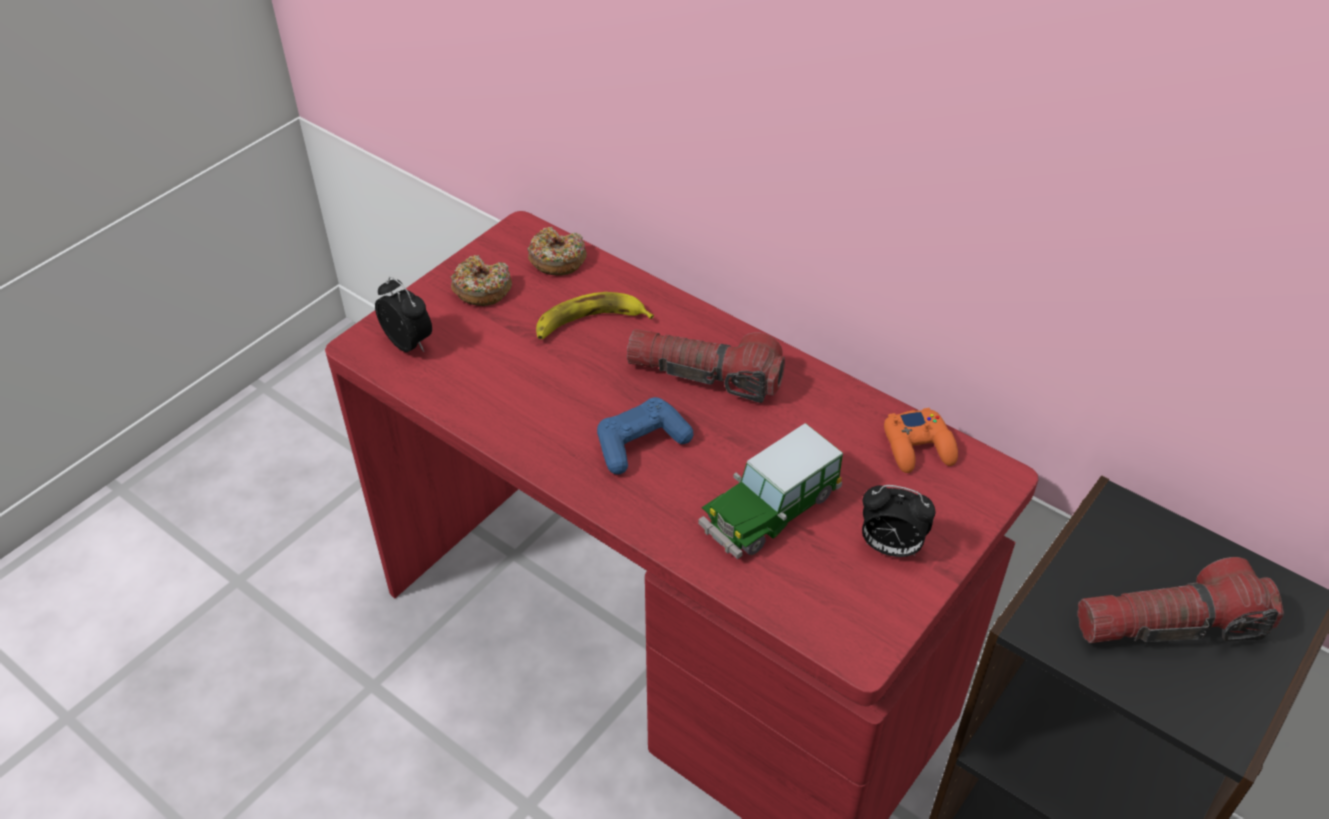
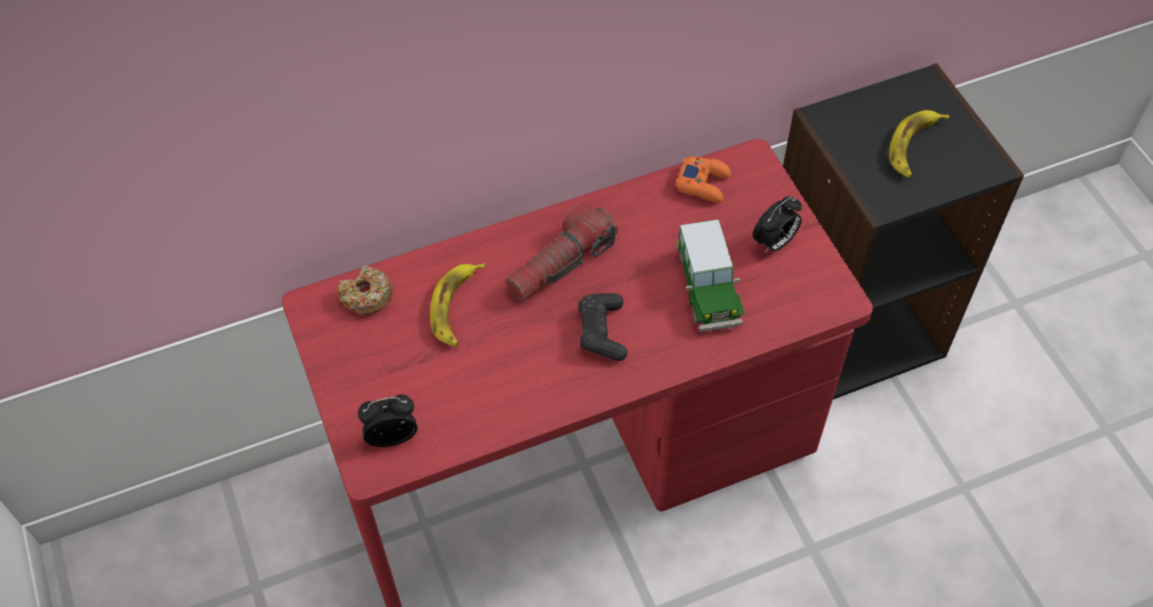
camera: 60 degrees left, 10 degrees up
(482, 289) = (364, 361): donut -> none
(641, 444) = (602, 332): blue game controller -> black game controller
(1170, 625) = (914, 146): flashlight -> banana

